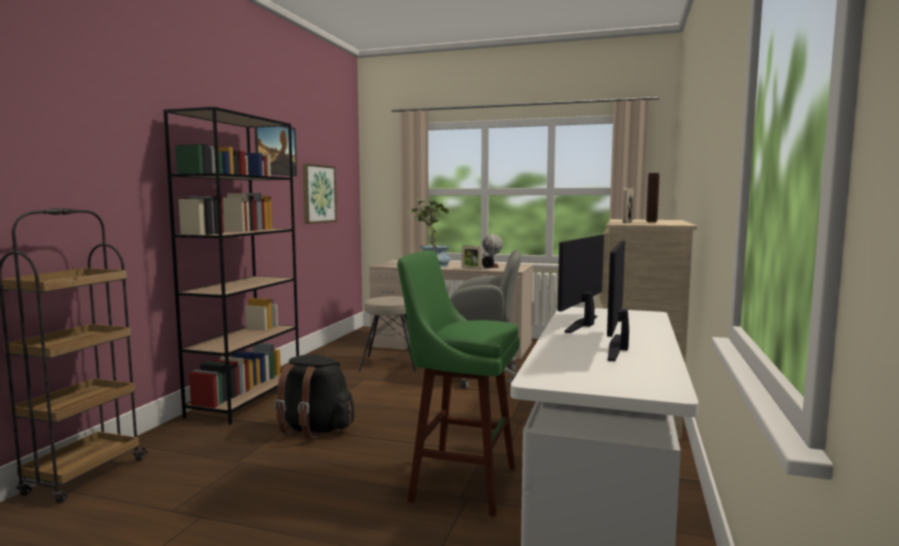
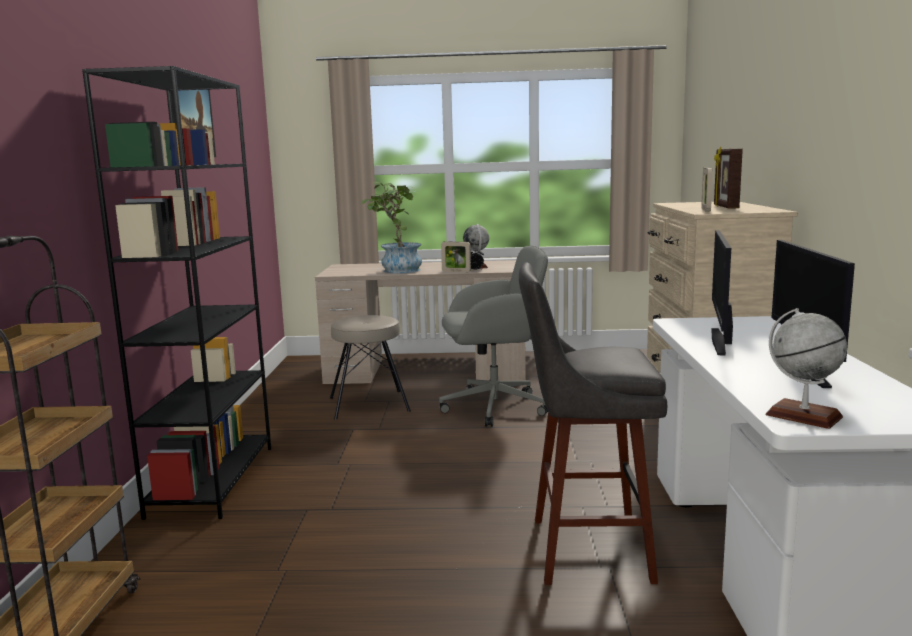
camera: 15 degrees left, 5 degrees up
(246, 399) = (212, 480): beige bookcase -> black bookcase
(314, 430) = (346, 509): black backpack -> none
(318, 194) = (236, 180): picture -> none
(459, 482) = (584, 549): green stool -> grey stool
(554, 376) = (803, 416): none -> globe

